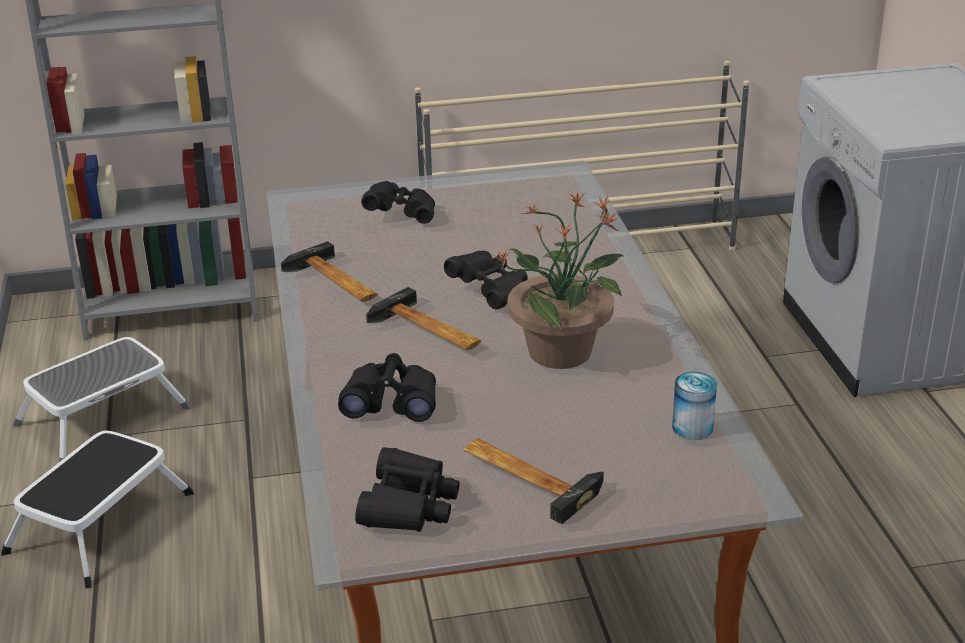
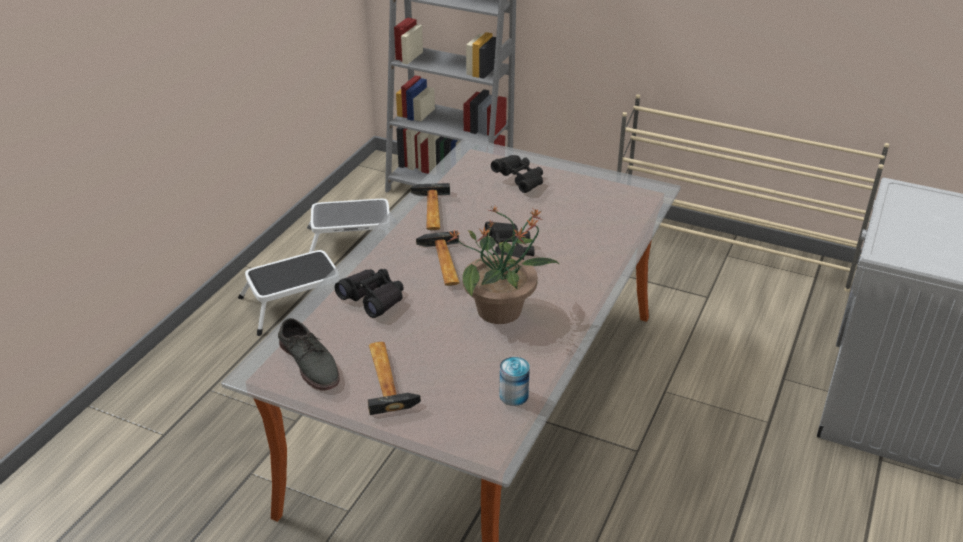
camera: 35 degrees right, 5 degrees up
(408, 504) = (310, 362): black binoculars -> grey shoe

